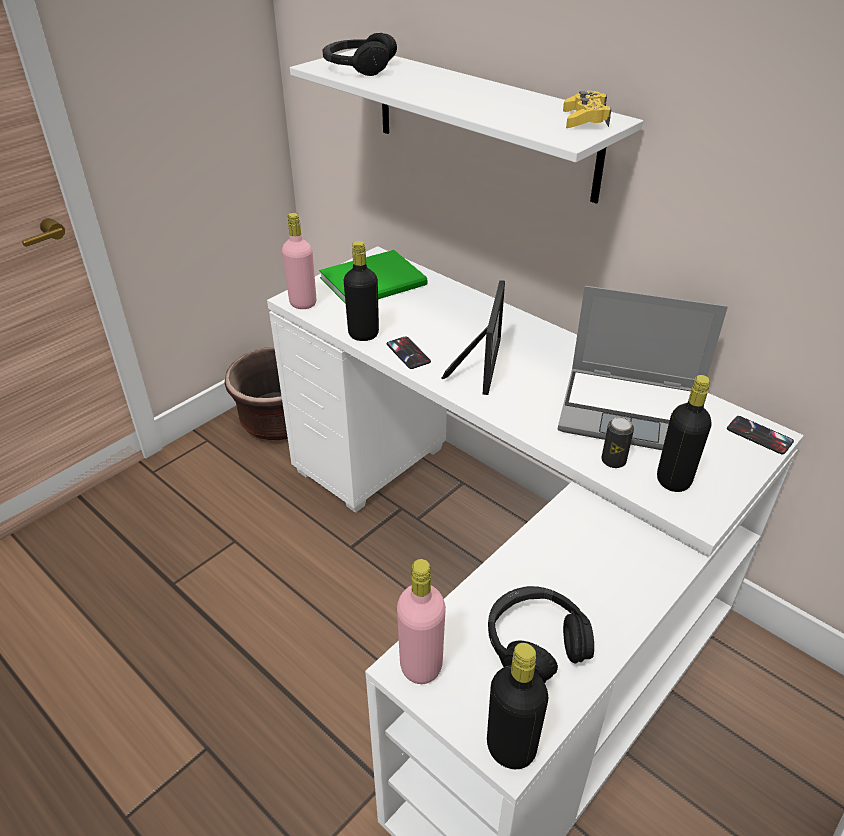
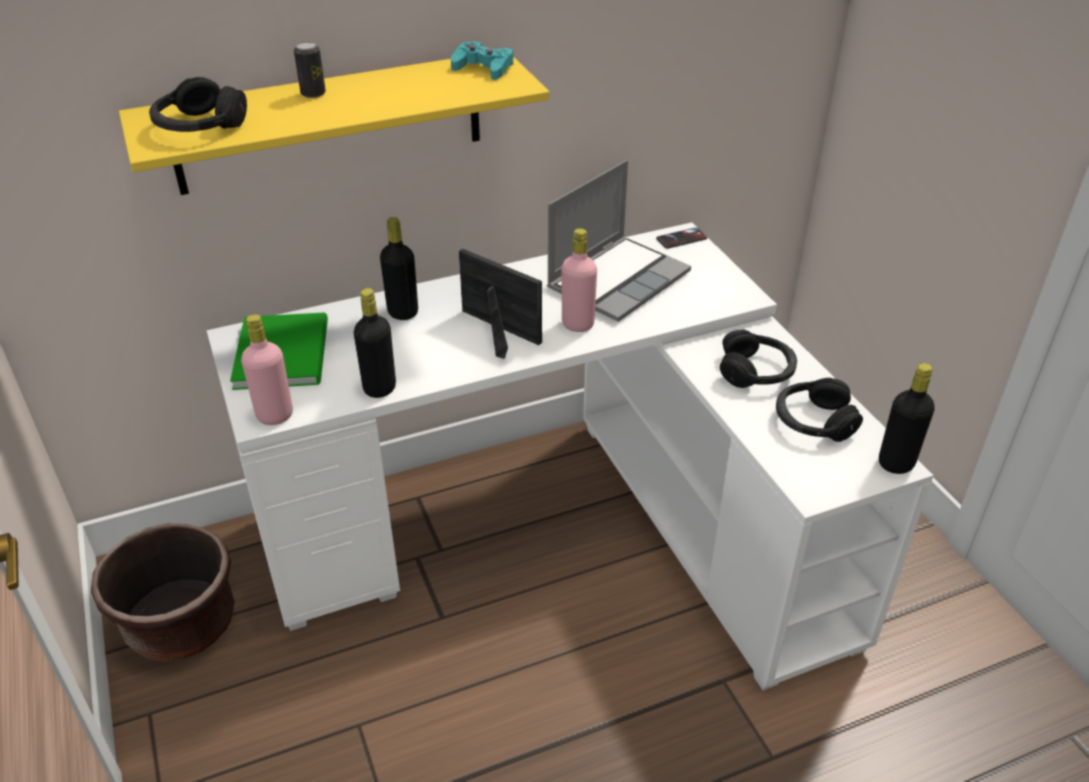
camera: 65 degrees left, 0 degrees up
(408, 353) = (439, 368): phone -> none
(421, 665) = (812, 485): pink bottle -> pink bottle (577, 324)
(483, 123) = (330, 123): white shelf -> yellow shelf
(585, 119) = (483, 68): yellow game controller -> turquoise game controller
(588, 568) = (756, 371): none -> black headphones
(613, 461) = (668, 310): can -> can (313, 93)
(673, 480) = (705, 293): black bottle -> black bottle (403, 312)

